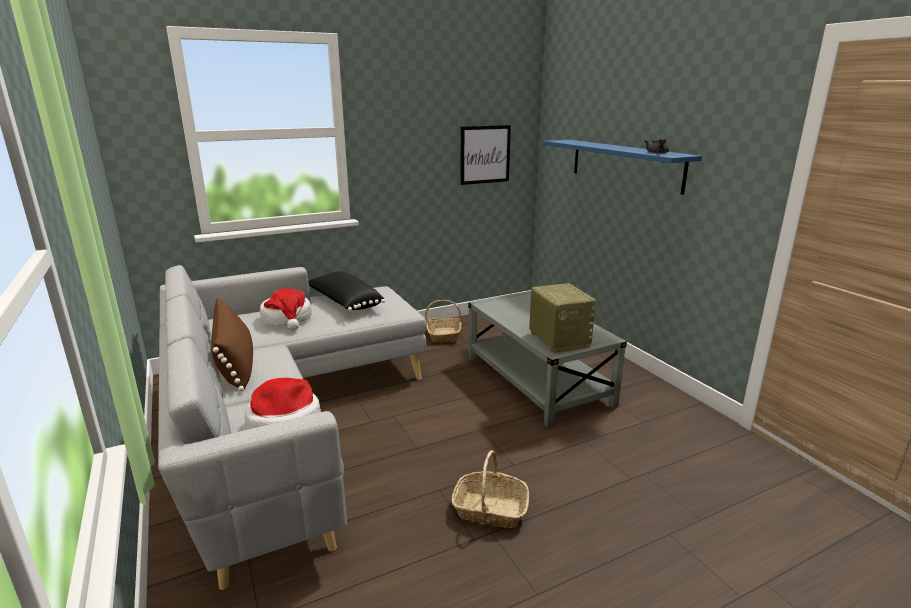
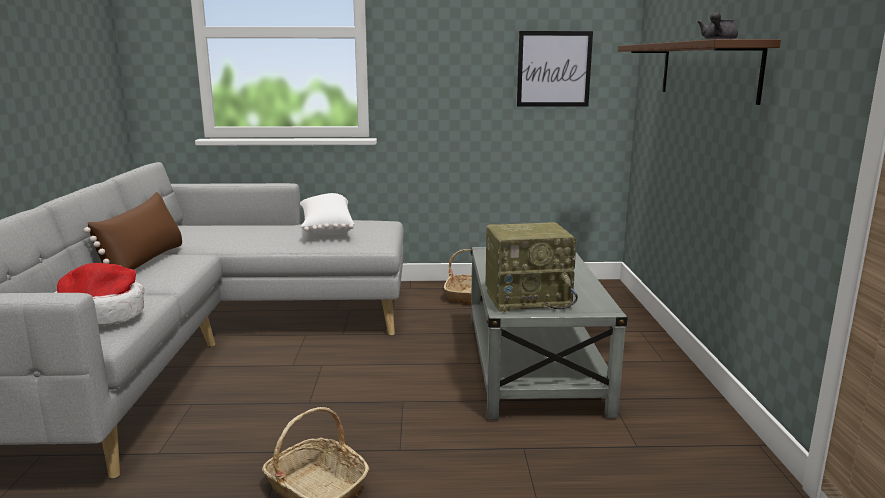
camera: 25 degrees right, 5 degrees down
(287, 319) = (248, 234): hat -> none
(344, 302) = (325, 228): black pillow -> white pillow
(558, 339) = (528, 298): radio -> radio turned 75 degrees clockwise
(625, 164) = (706, 70): blue shelf -> brown shelf

